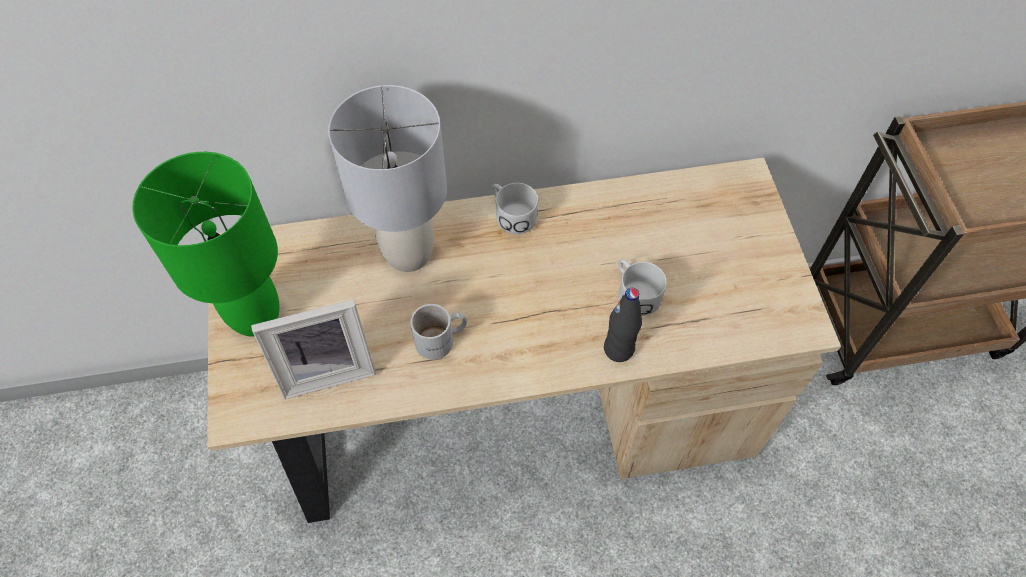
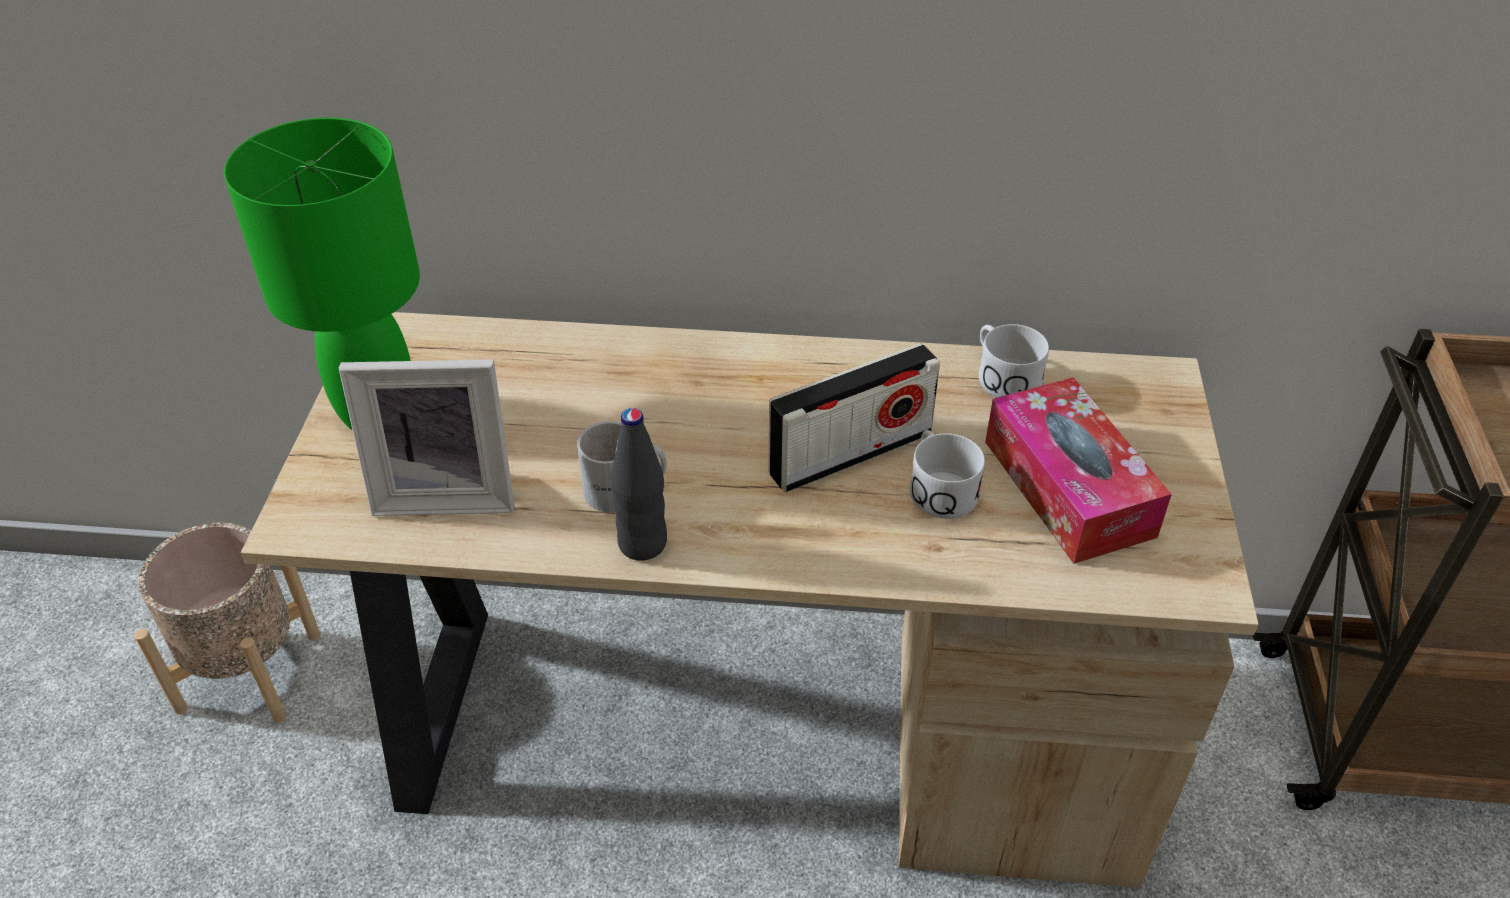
camera: 15 degrees right, 15 degrees down
(176, 453) = (249, 672): none -> beige planter
(407, 252) = (619, 378): grey table lamp -> none
(511, 214) = (786, 360): white mug -> white mug (1002, 376)
(574, 278) = (850, 453): none -> radio
(619, 349) = (888, 555): black bottle -> black bottle (643, 544)
(711, 274) = (1068, 488): none -> tissue box

